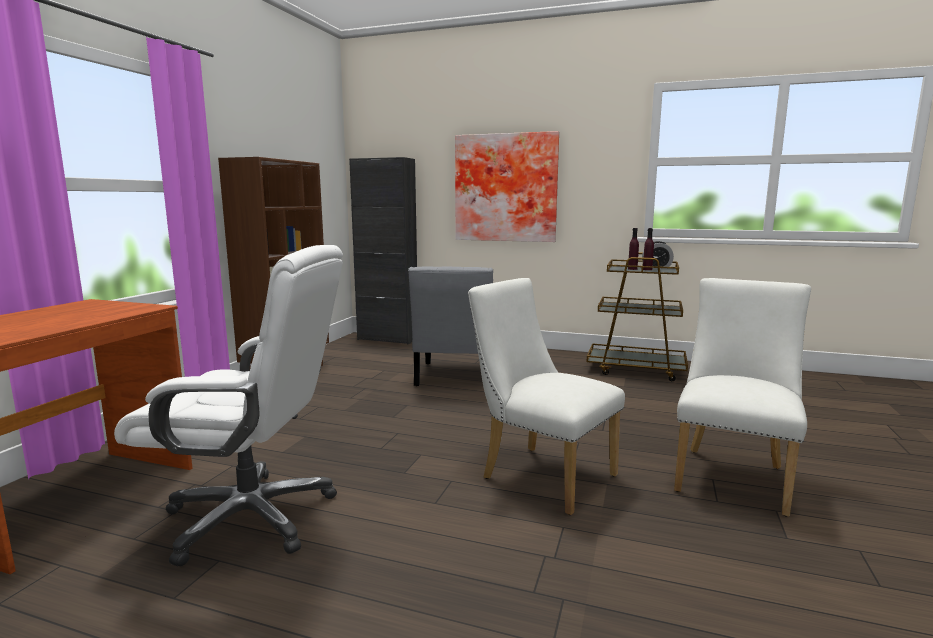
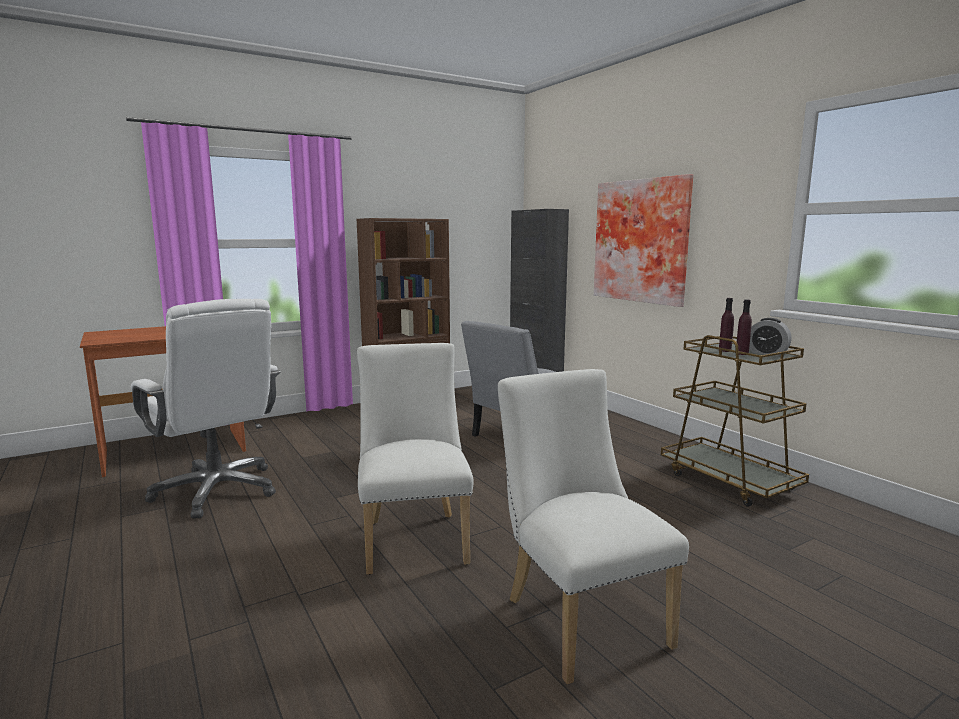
camera: 40 degrees right, 0 degrees up
(732, 475) = (579, 616): white chair -> white chair turned 90 degrees counterclockwise

